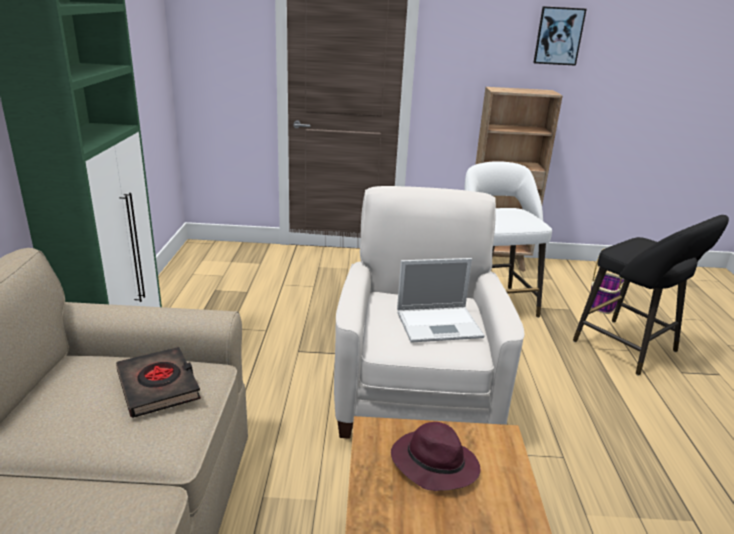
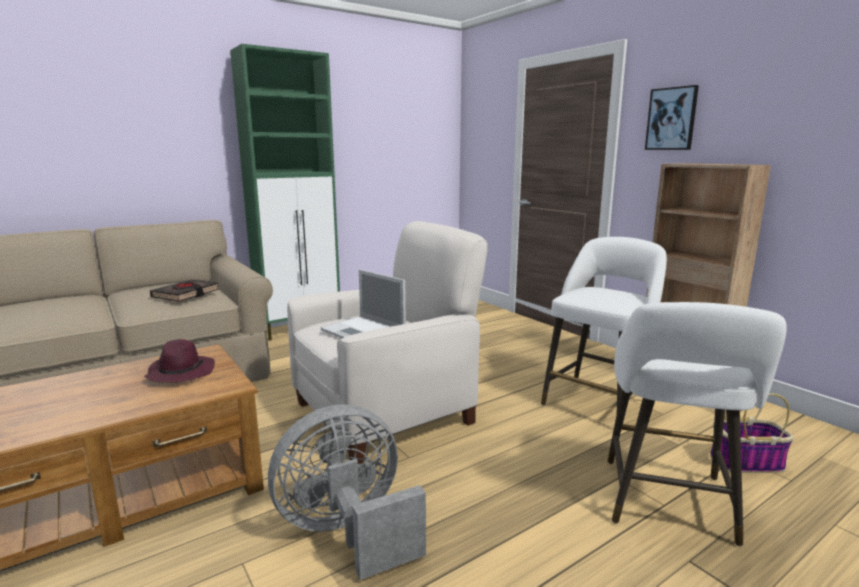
camera: 55 degrees right, 10 degrees down
(558, 36) = (780, 94): picture -> picture (671, 119)
(592, 489) = (348, 532): none -> grey fan
(630, 349) = (668, 505): black stool -> white stool

